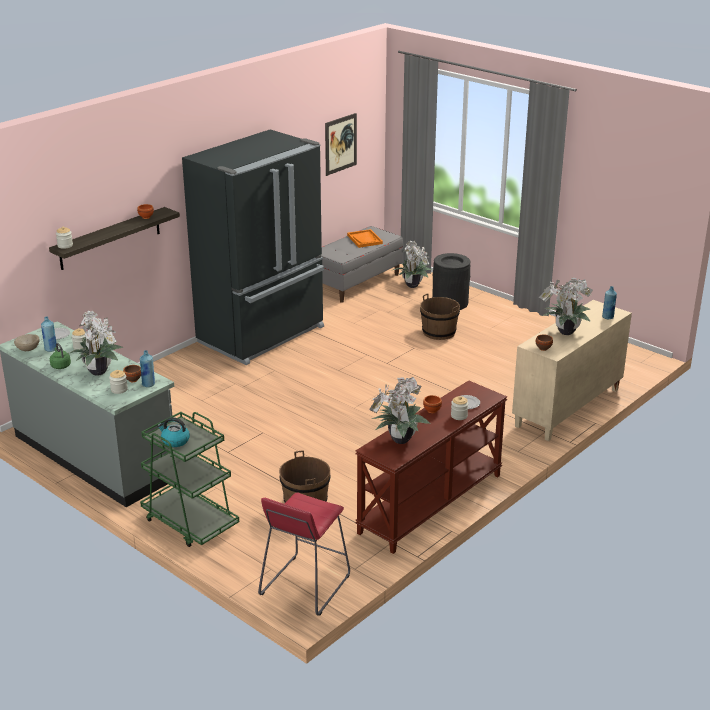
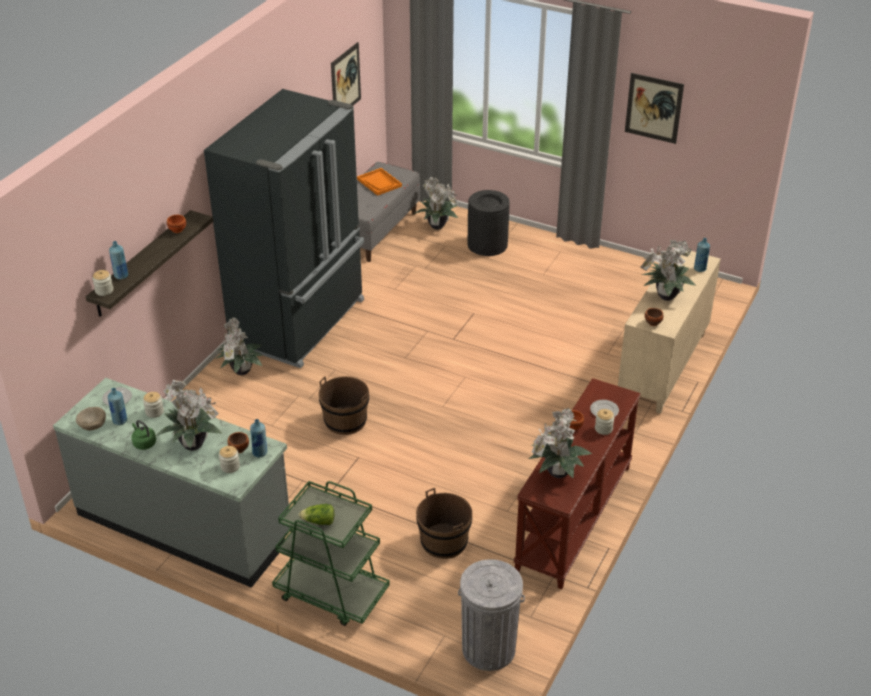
camera: 15 degrees left, 10 degrees up
(84, 239) = (121, 276): none -> blue bottle
(175, 441) = (319, 521): kettle -> lettuce
(196, 362) = (241, 372): none -> potted plant
(305, 585) = (488, 649): red stool -> grey trash can
(439, 332) = (491, 287): brown bucket -> brown bucket (345, 421)
(597, 182) = (653, 108): none -> picture

